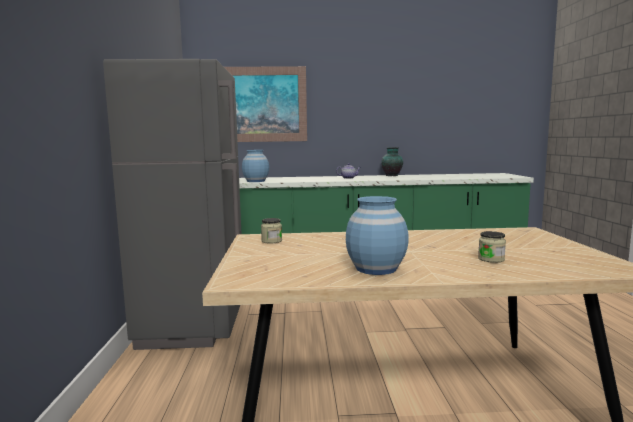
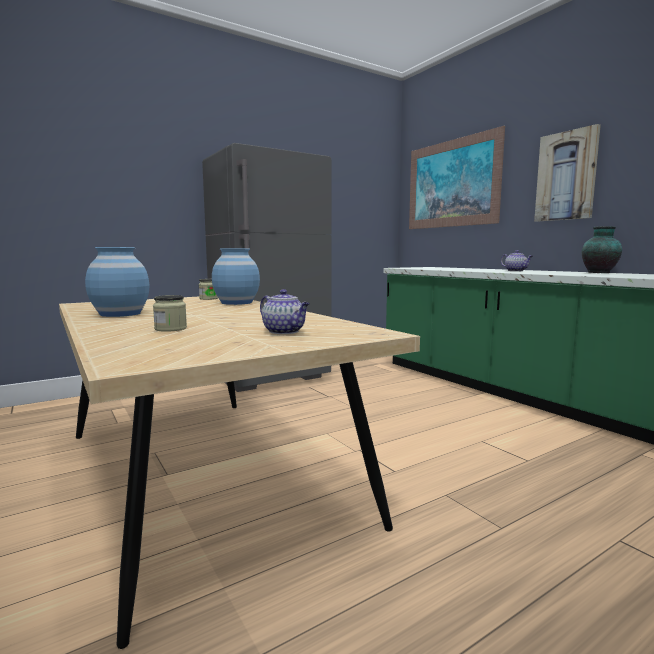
camera: 60 degrees right, 0 degrees up
(256, 181) = (411, 268): blue vase -> blue vase (236, 302)
(357, 111) = (566, 176): none -> picture
(516, 241) = (285, 332): none -> teapot

